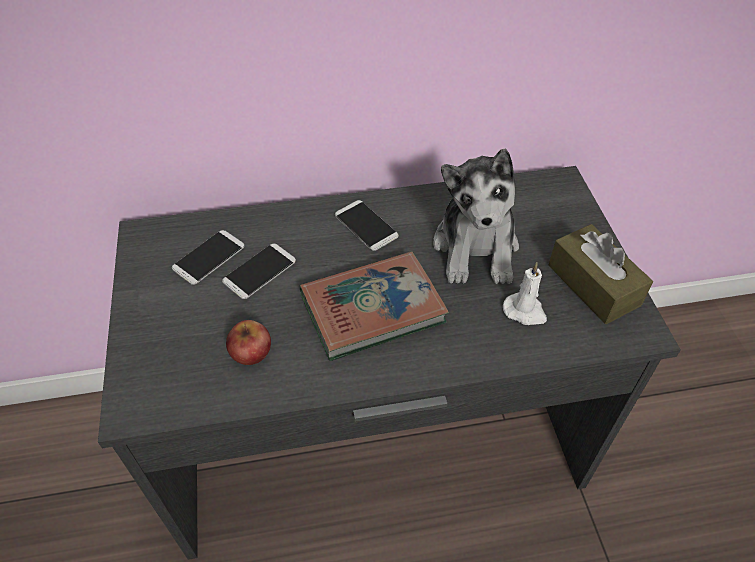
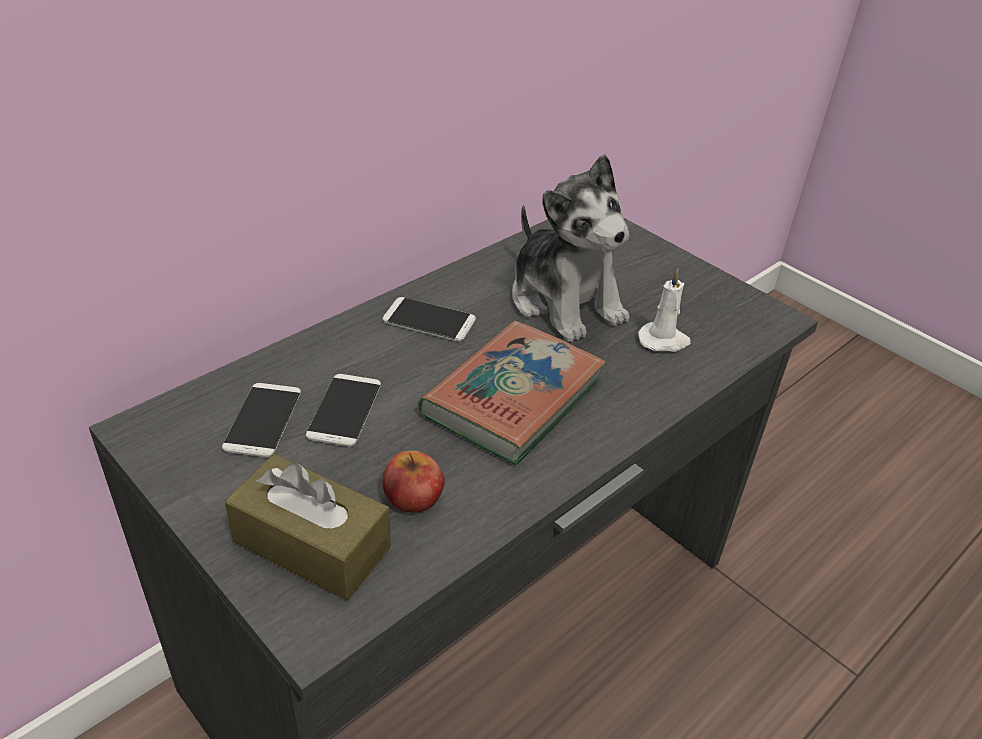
camera: 35 degrees left, 10 degrees down
(593, 285) = (701, 295): brown tissue box -> brown tissue box (312, 544)

